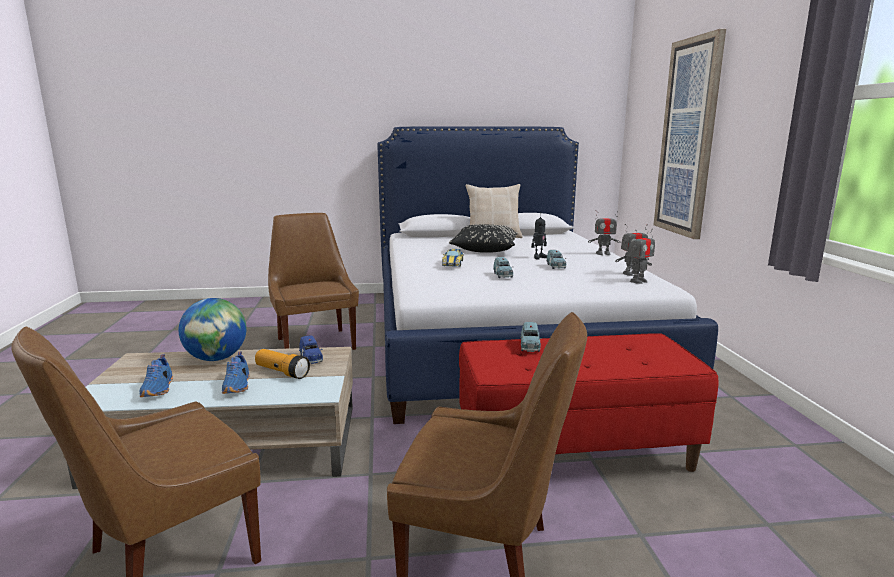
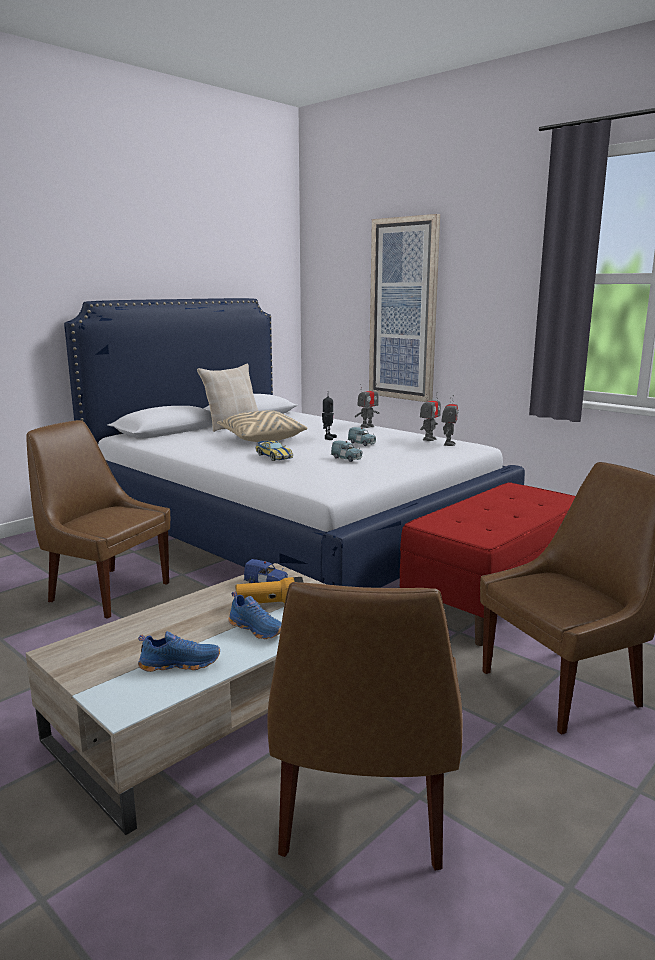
camera: 40 degrees left, 0 degrees up
(159, 389) = (180, 663): blue shoe -> blue shoe turned 45 degrees counterclockwise
(217, 358) = (165, 617): globe -> none
(485, 249) = (261, 439): black pillow -> beige pillow
(529, 346) = (457, 513): blue toy car -> none

